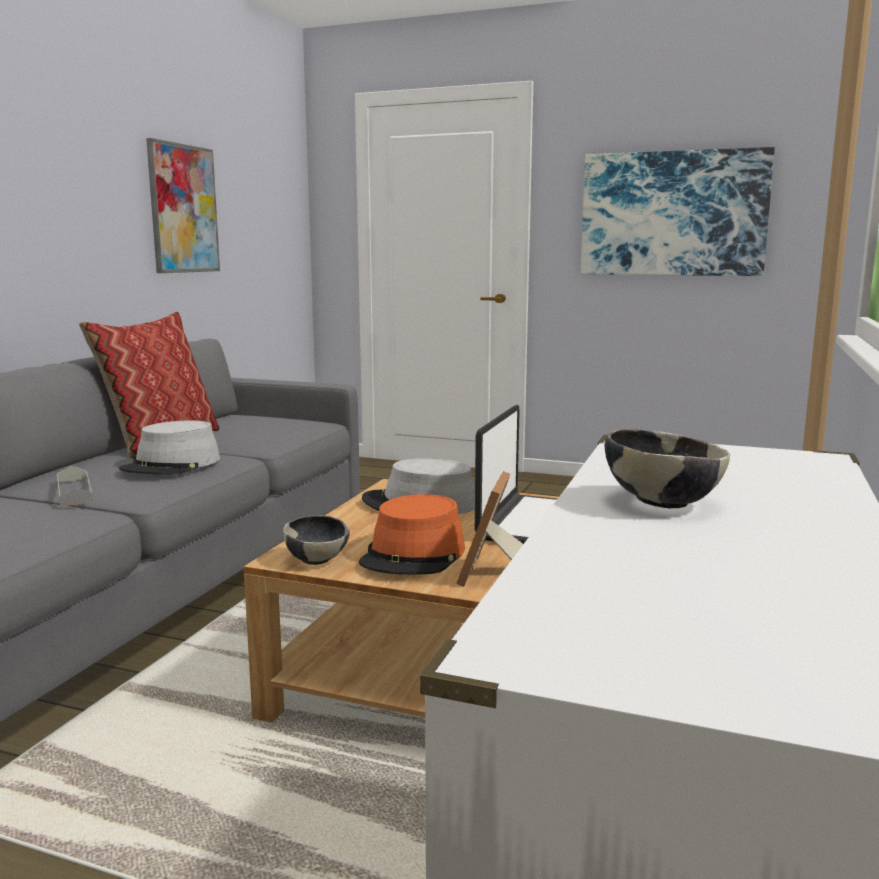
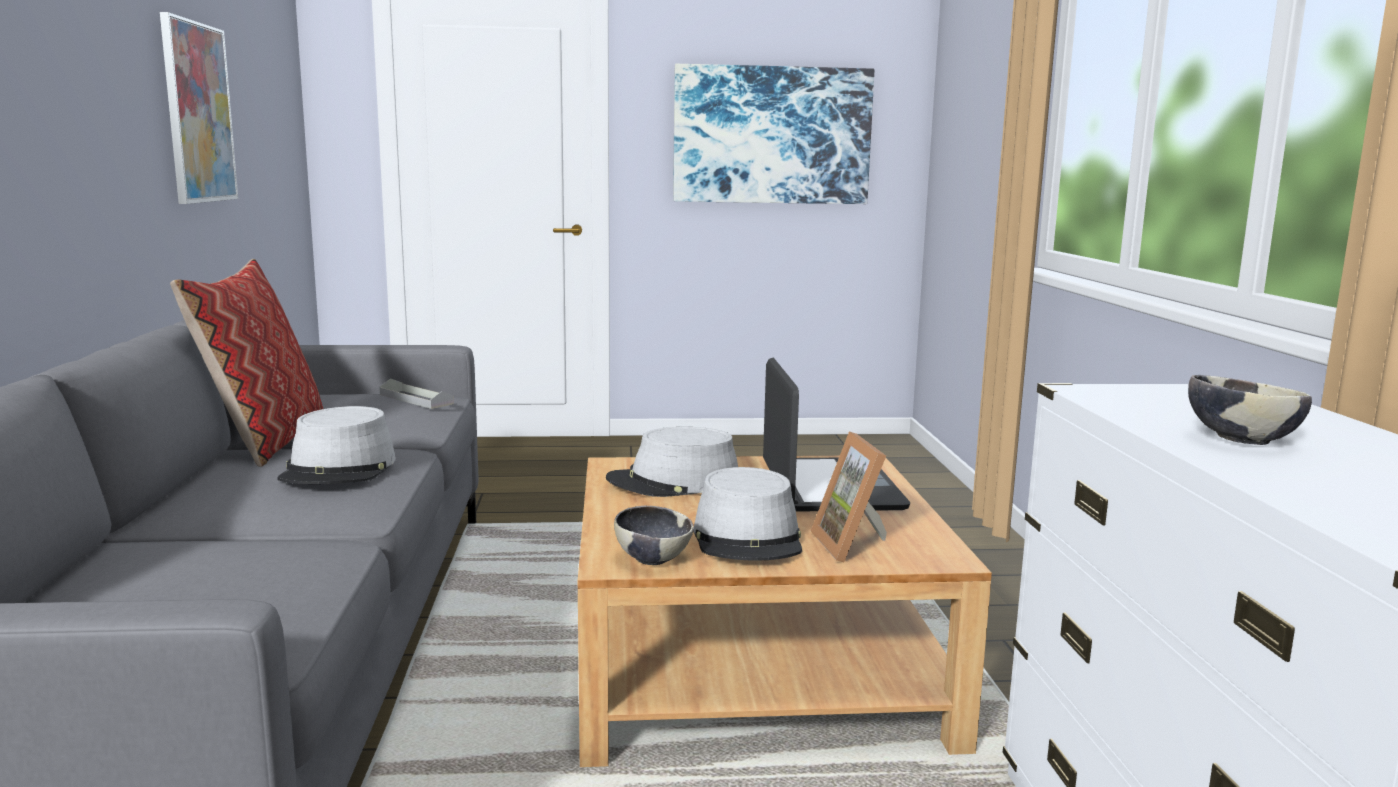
camera: 25 degrees left, 0 degrees up
(74, 491) = (257, 519): grey tray -> grey tray (416, 399)
(414, 555) = (748, 538): orange hat -> grey hat

